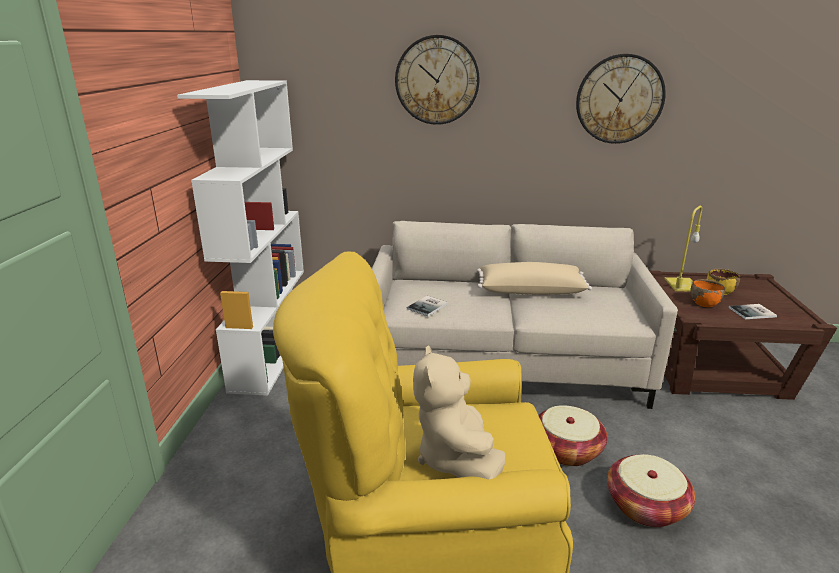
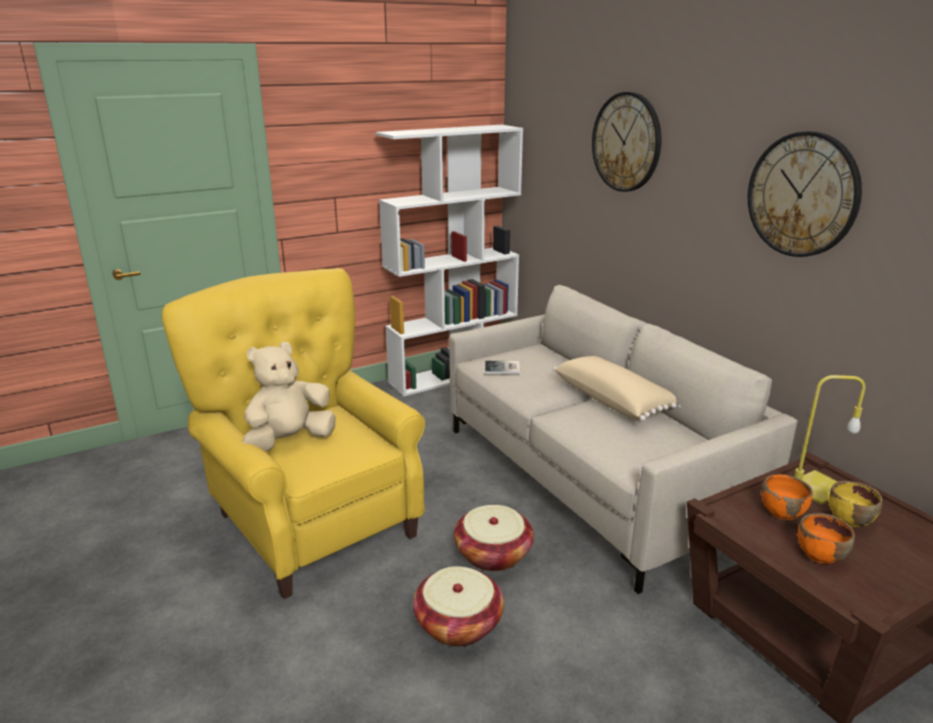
camera: 55 degrees right, 0 degrees up
(753, 312) = (820, 555): book -> orange bowl

